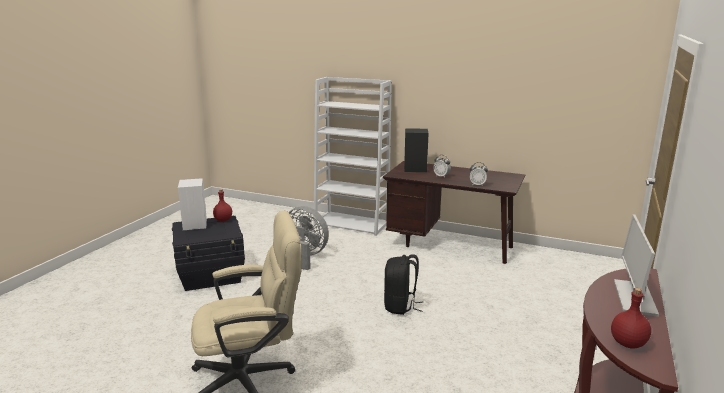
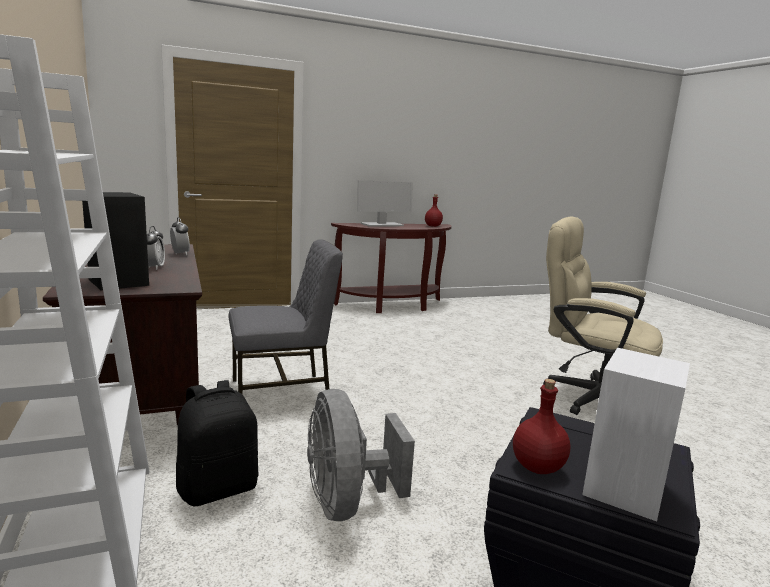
camera: 135 degrees left, 5 degrees down
(400, 306) = (369, 378): black backpack -> black backpack (218, 488)
(412, 274) = (282, 393): none -> grey chair

